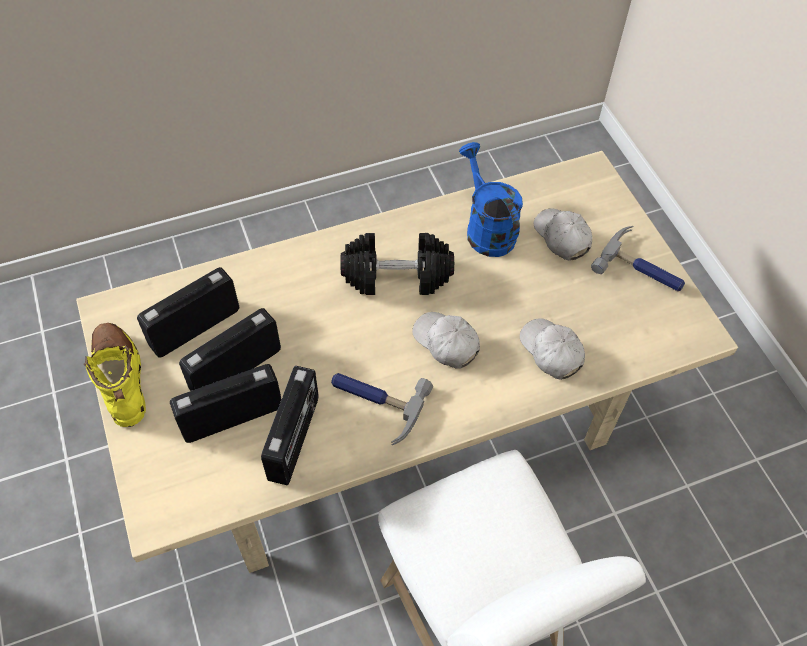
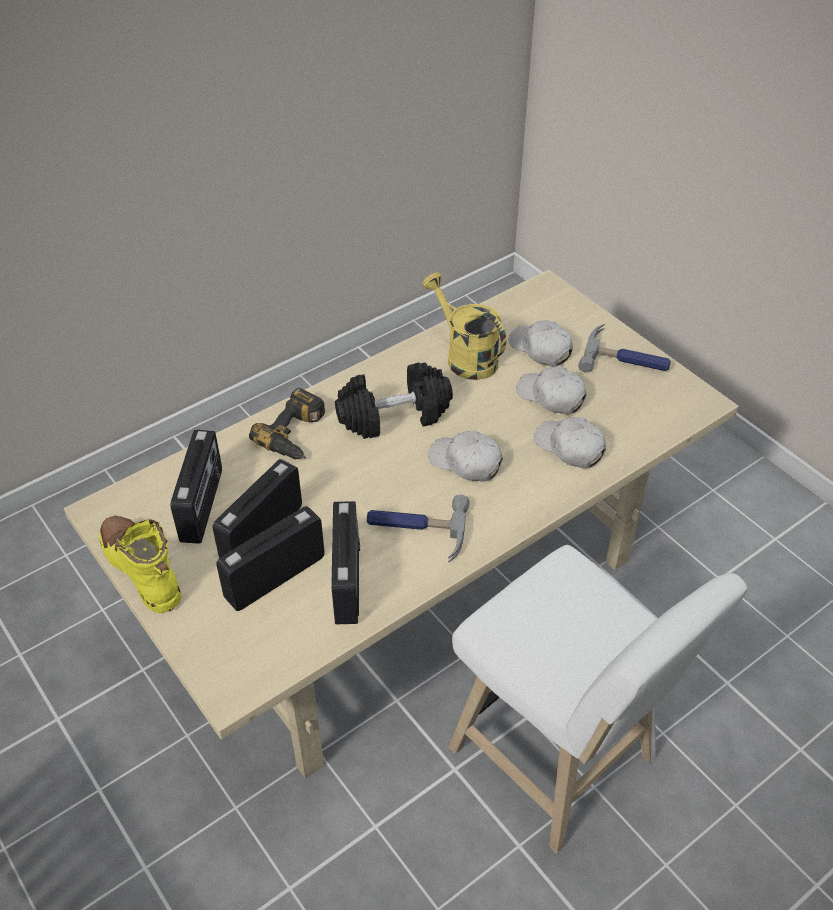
camera: 15 degrees left, 10 degrees down
(194, 327) = (203, 505): radio -> radio turned 150 degrees clockwise
(301, 275) = (297, 435): none -> power drill
(486, 228) = (465, 356): blue watering can -> yellow watering can
(553, 292) = (551, 396): none -> white cap

